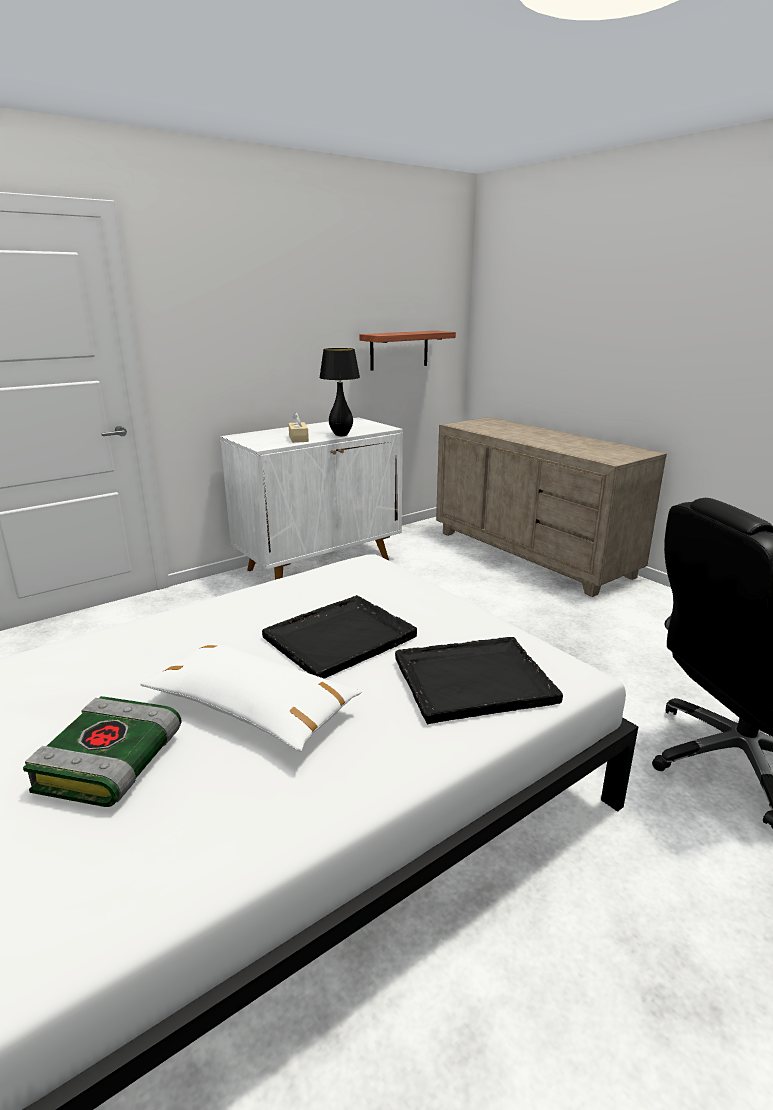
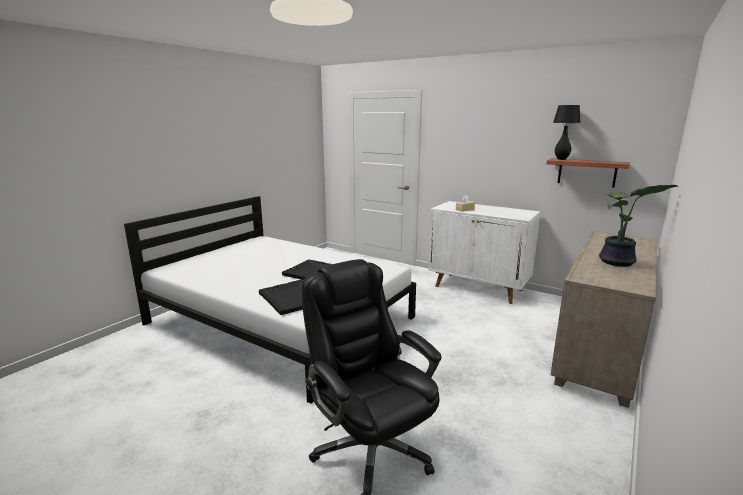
camera: 70 degrees right, 5 degrees down
(111, 764) = (231, 261): book -> none
(252, 708) = (262, 270): white pillow -> none
(341, 435) = (486, 214): black table lamp -> black table lamp (561, 159)
(564, 441) = (617, 263): none -> potted plant

